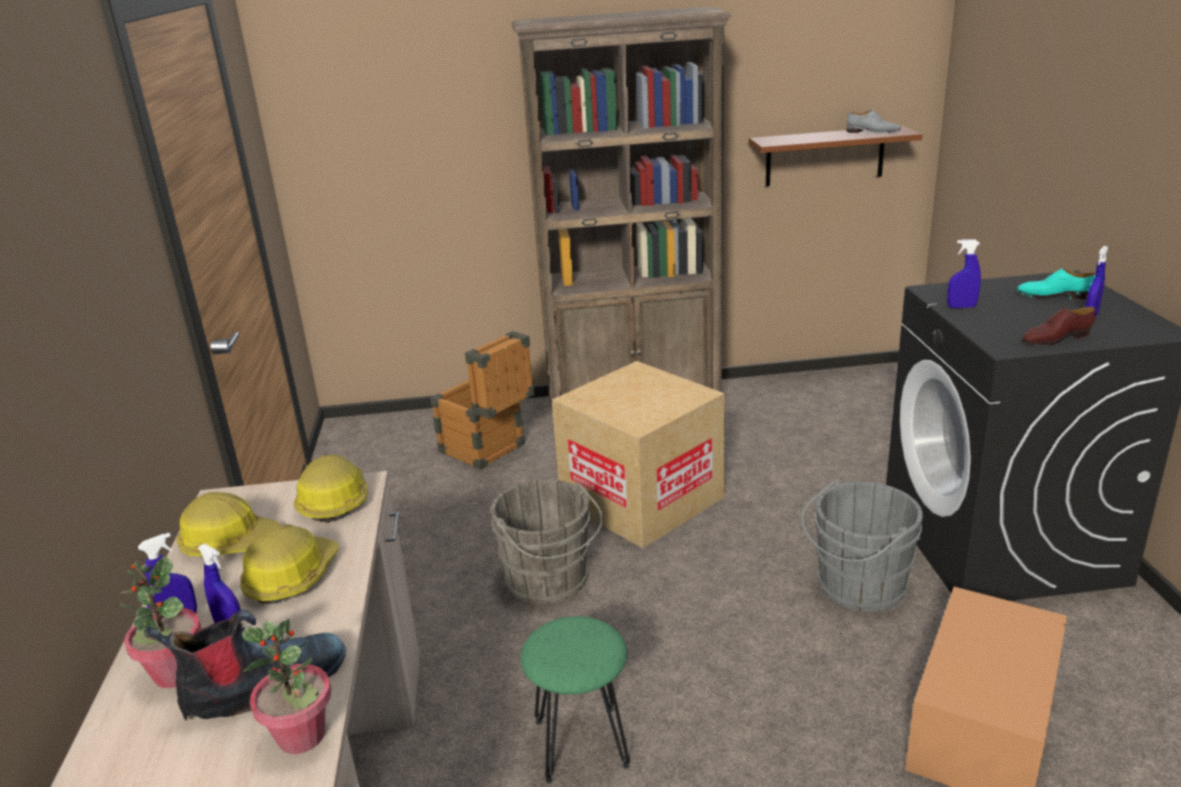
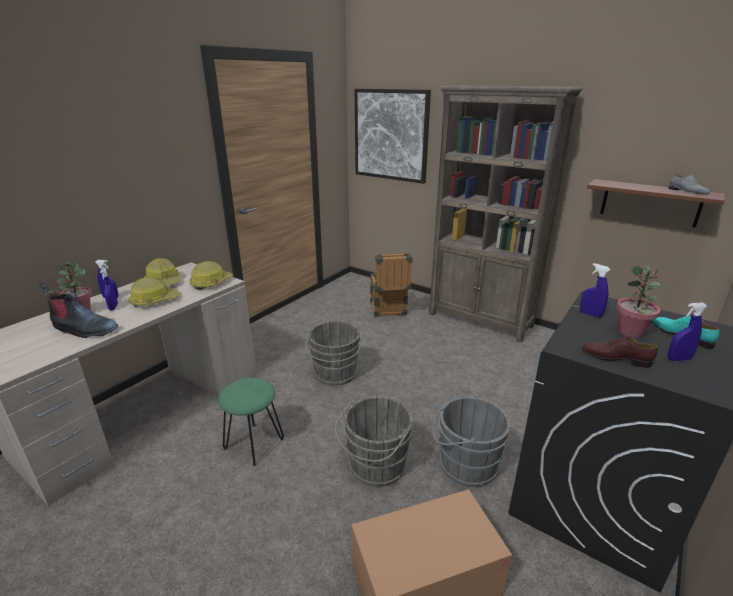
camera: 40 degrees right, 0 degrees up
(302, 736) = (61, 349): potted plant -> potted plant (631, 332)
(376, 126) = (391, 135): none -> picture
(641, 500) = (421, 362): cardboard box -> none
(775, 656) = (375, 467): none -> grey bucket

